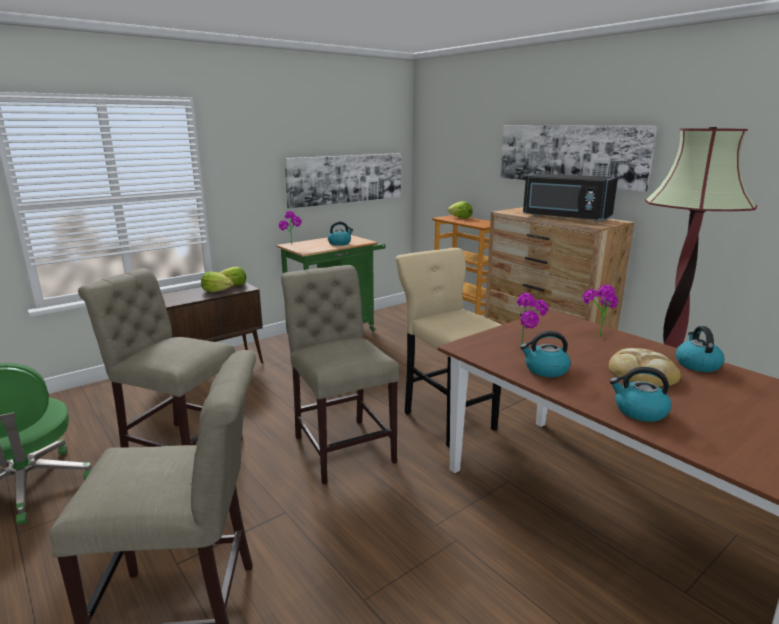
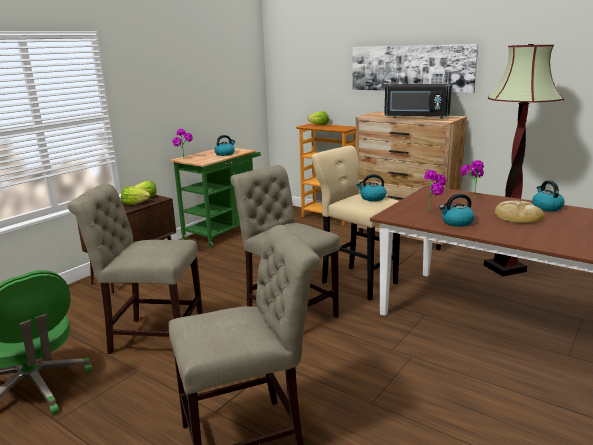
camera: 15 degrees left, 0 degrees up
(346, 179) = (218, 98): picture -> none
(639, 411) = (533, 237): kettle -> kettle (372, 198)

